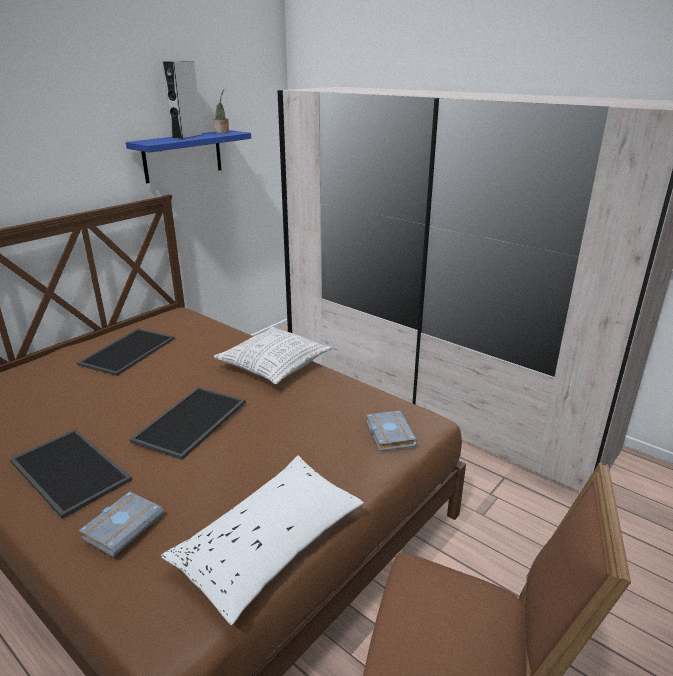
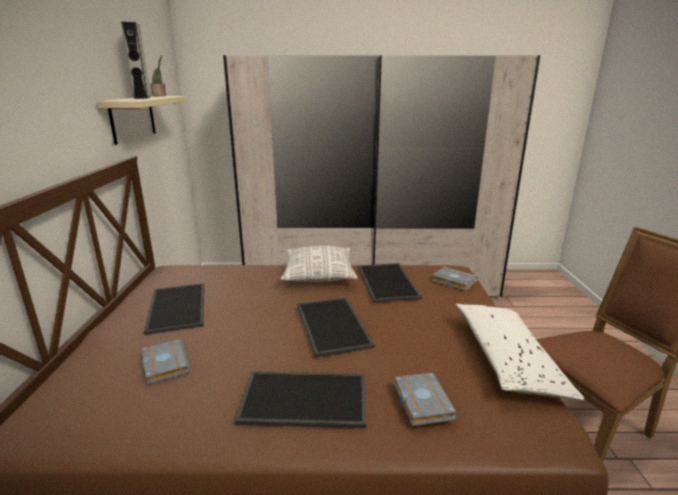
camera: 40 degrees left, 5 degrees down
(51, 395) = (163, 364): none -> grey book
(183, 156) = (133, 118): blue shelf -> beige shelf
(320, 403) = (389, 282): none -> tray

